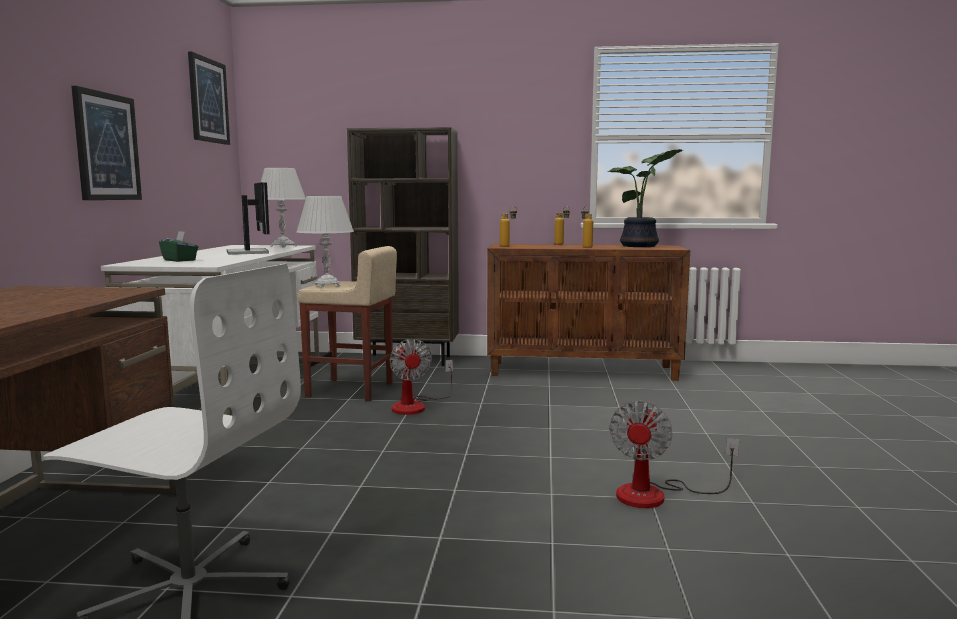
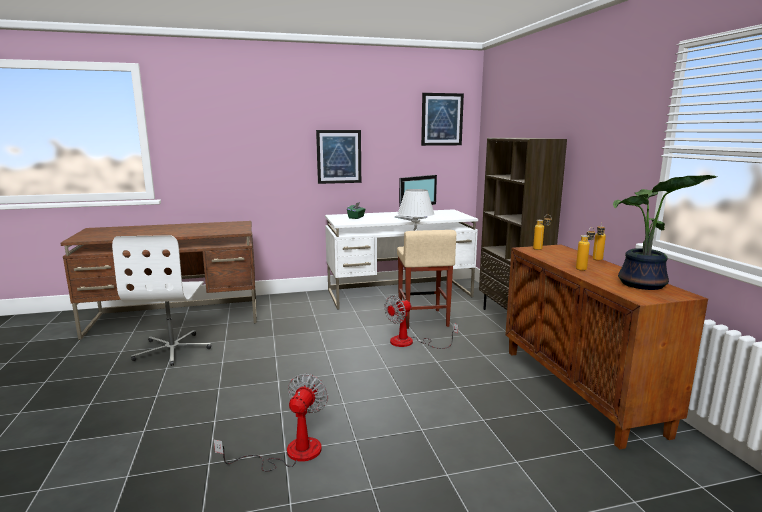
camera: 70 degrees right, 5 degrees up
(283, 246) = (457, 216): white table lamp -> none
(656, 495) = (290, 453): fan -> fan turned 105 degrees clockwise

